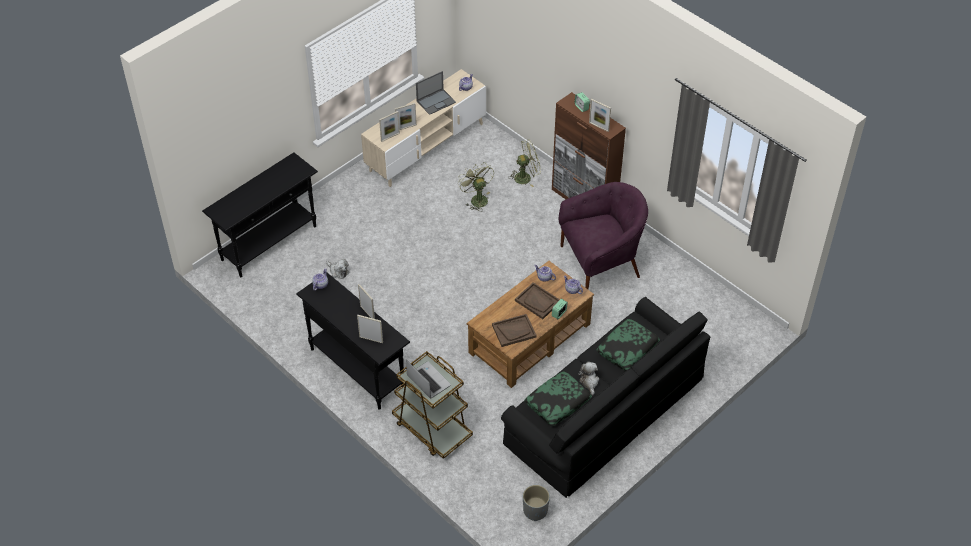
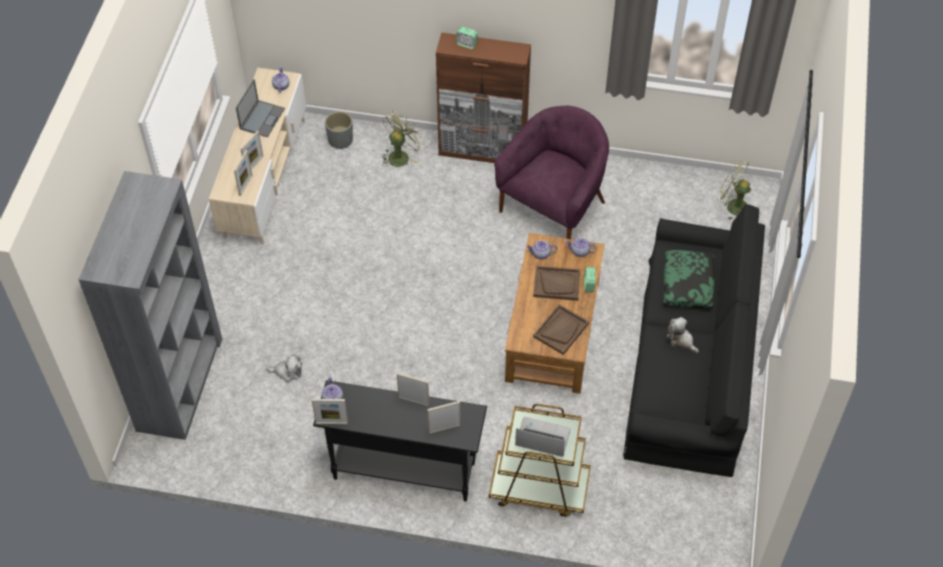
camera: 35 degrees left, 5 degrees up
(269, 243) = (180, 384): black console table -> grey bookcase
(476, 199) = (369, 207): green fan -> green fan (732, 206)
(535, 511) = (714, 509): grey planter -> grey planter (340, 140)
(557, 402) = (671, 381): pillow -> none
(599, 127) = (503, 57): picture frame -> picture frame (331, 423)

